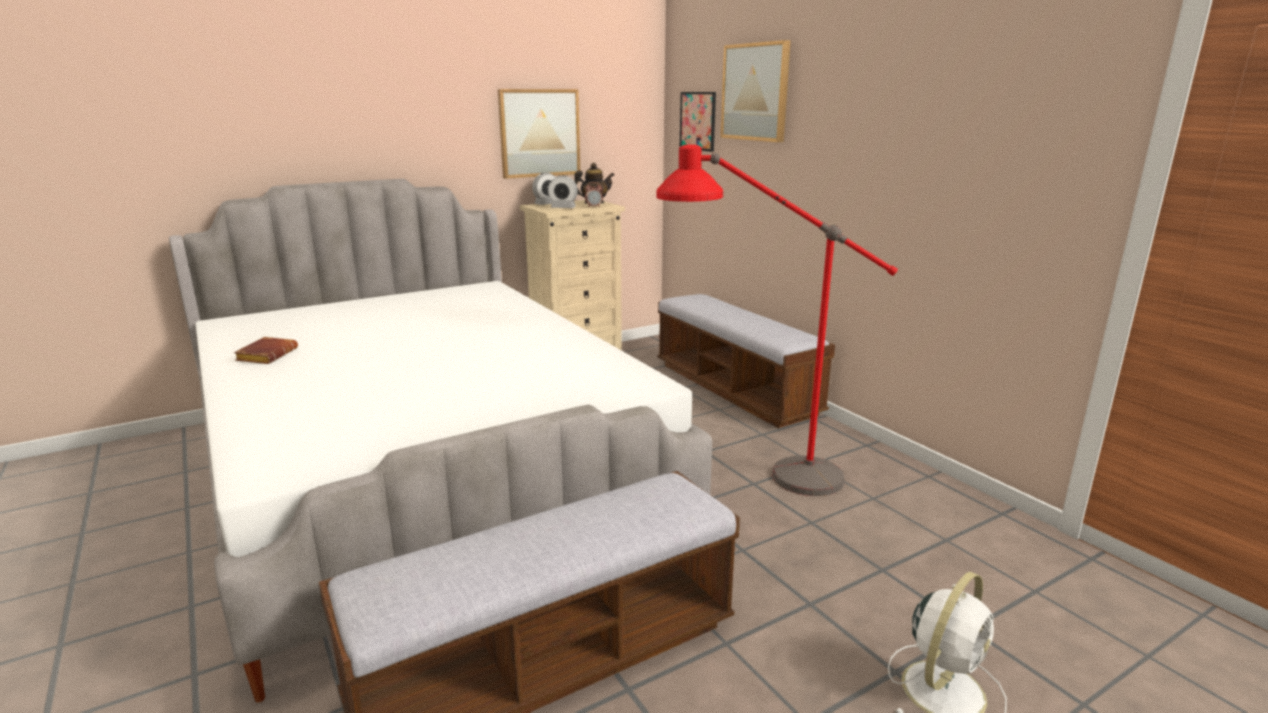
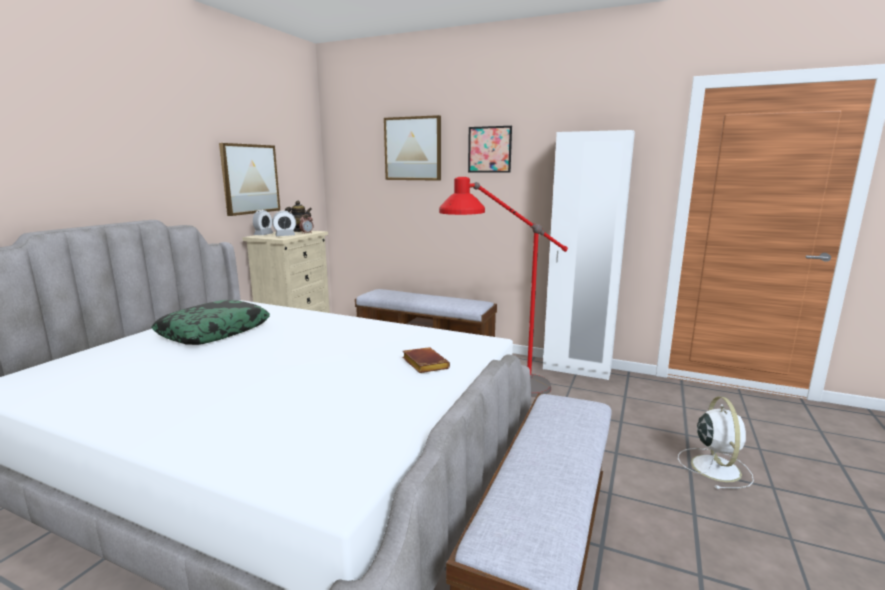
camera: 35 degrees left, 5 degrees down
(267, 355) = (124, 400): brown book -> brown book (423, 364)
(420, 310) = (214, 332): none -> pillow
(698, 121) = (359, 169): picture -> picture (489, 149)
(920, 478) = (576, 370): none -> white wardrobe

